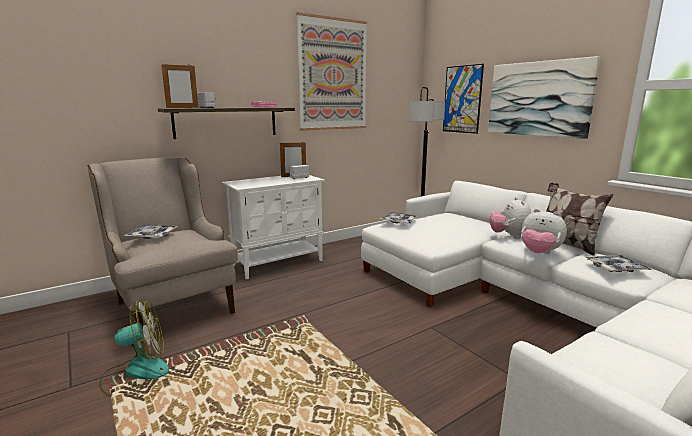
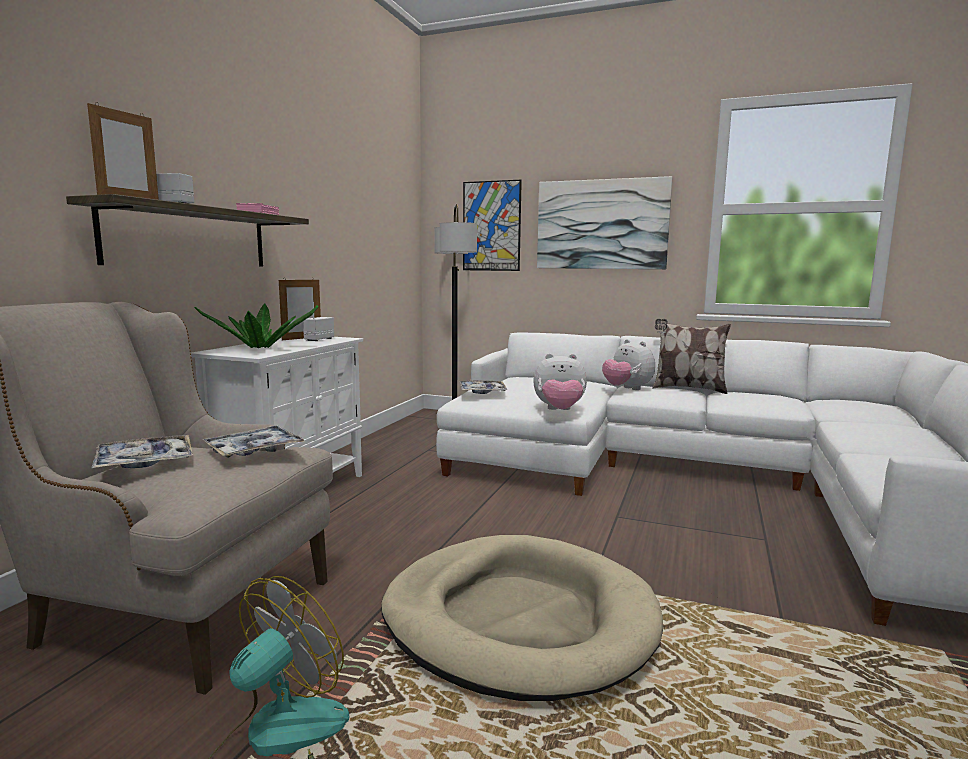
camera: 35 degrees left, 5 degrees down
(256, 182) = (260, 348): none -> potted plant
(285, 364) = (518, 620): none -> beige dog bed
(333, 75) = (331, 175): picture -> none
(539, 253) = (683, 399): plush toy -> plush toy (559, 411)
(615, 268) = (766, 400): tray -> tray (254, 450)

